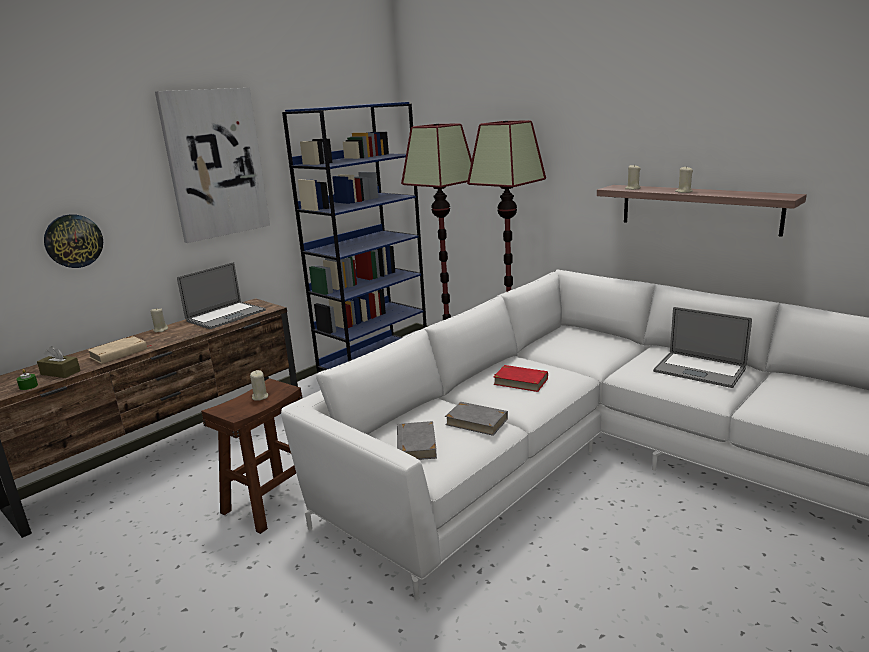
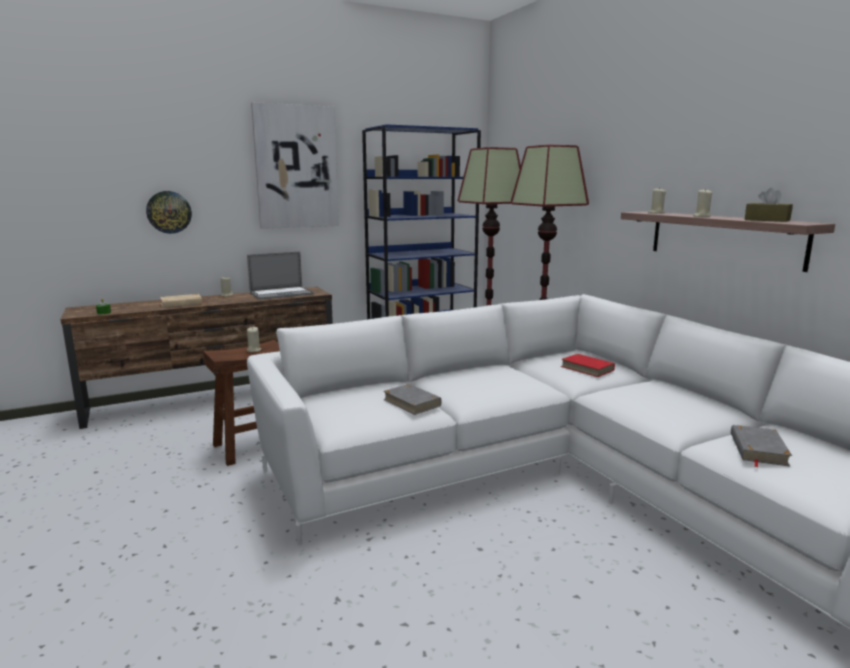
camera: 20 degrees right, 5 degrees down
(60, 372) = (132, 309): brown tissue box -> brown tissue box (767, 220)
(416, 445) = (342, 408): grey book -> grey book (758, 449)
(520, 381) = (486, 382): red book -> red book (587, 368)
(699, 370) = (678, 405): laptop -> none

